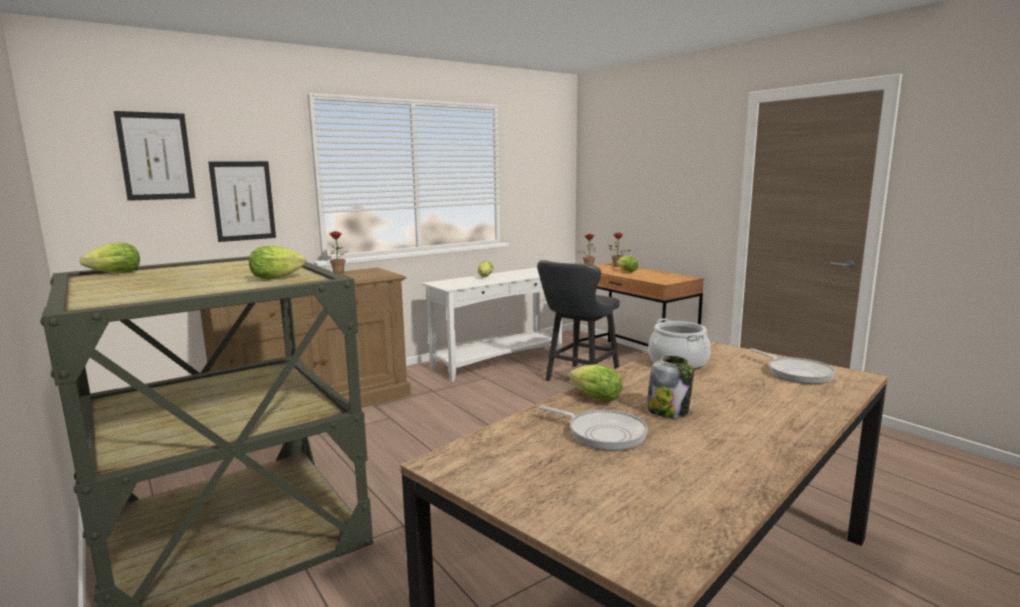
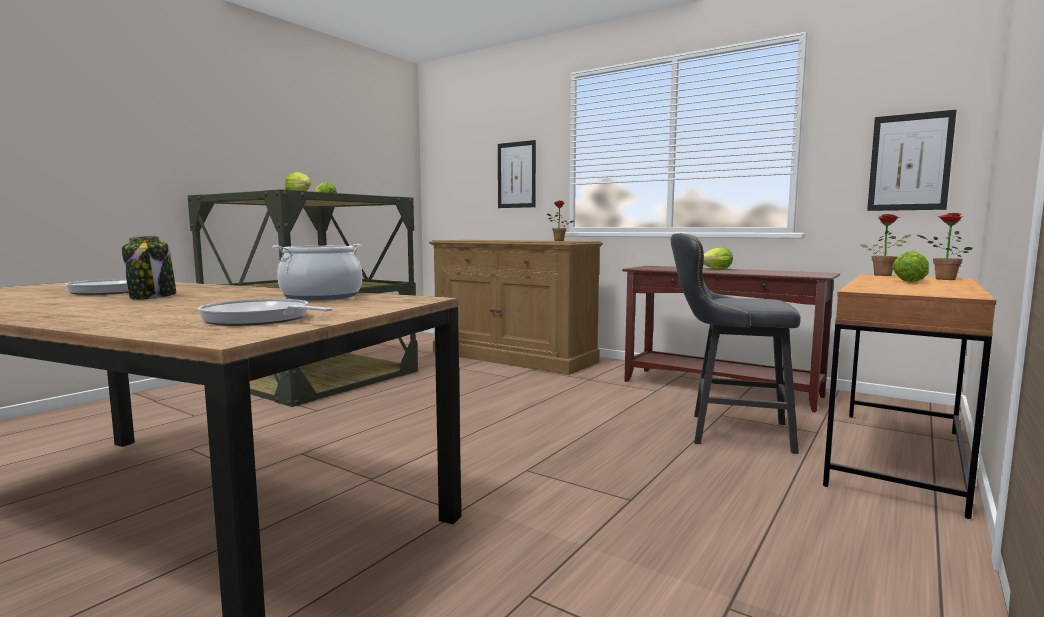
camera: 70 degrees right, 5 degrees down
(156, 156) = (471, 143): picture -> picture (909, 162)
(498, 361) = (721, 388): white console table -> brown console table
(593, 398) = (210, 288): lettuce -> none
(796, 373) = (260, 319): frying pan -> frying pan turned 75 degrees clockwise

